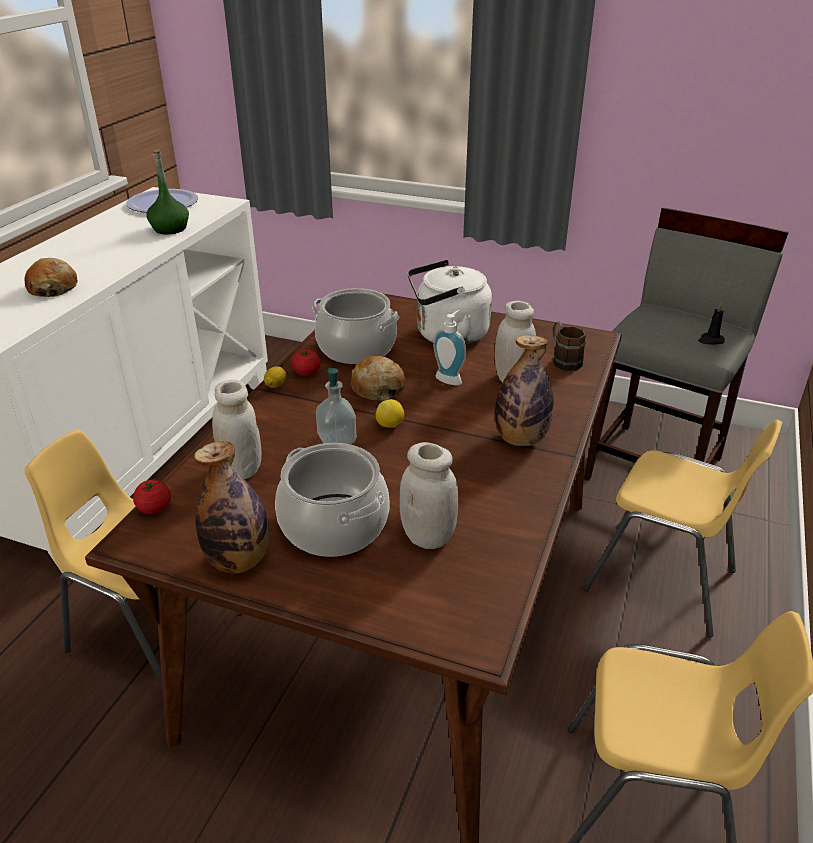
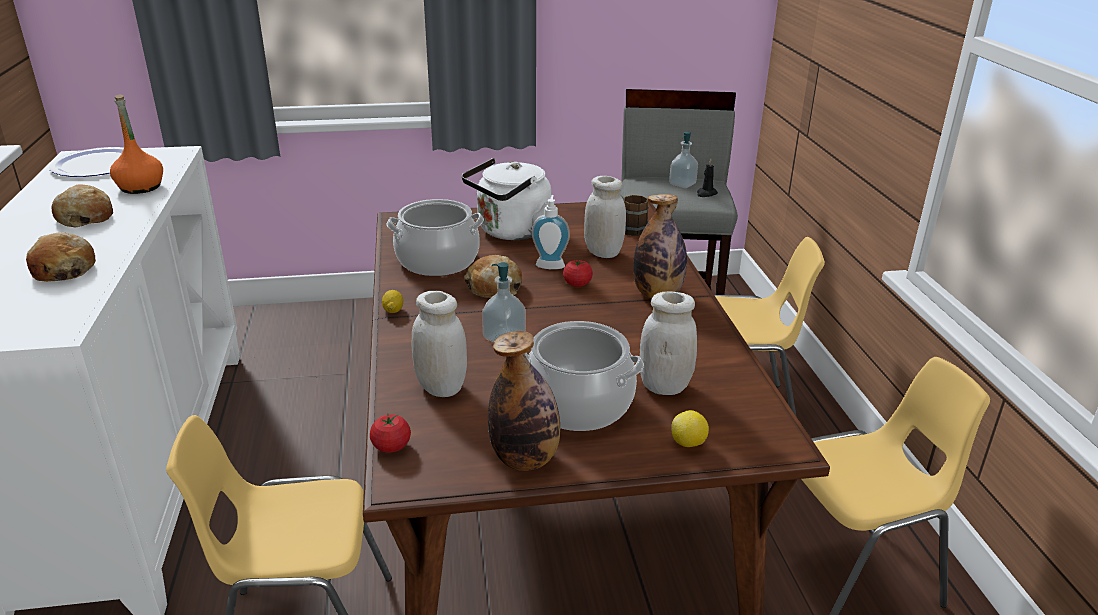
camera: 30 degrees left, 5 degrees down
(110, 247) = (85, 217): none -> bread
(170, 229) = (141, 187): green bottle -> orange bottle
(307, 372) = (412, 292): tomato -> tomato (577, 284)
(390, 425) = (539, 314): lemon -> lemon (688, 443)
(693, 324) = (682, 184): none -> soap dispenser

